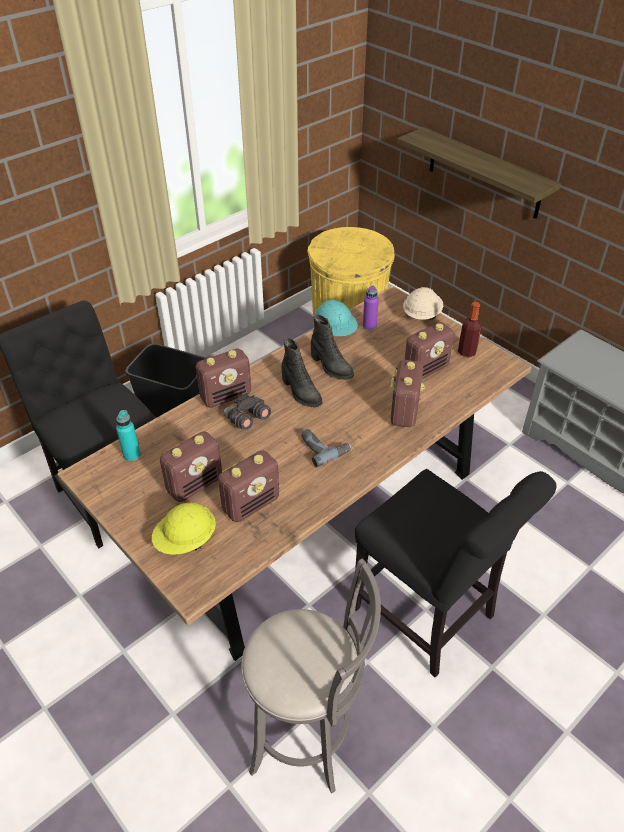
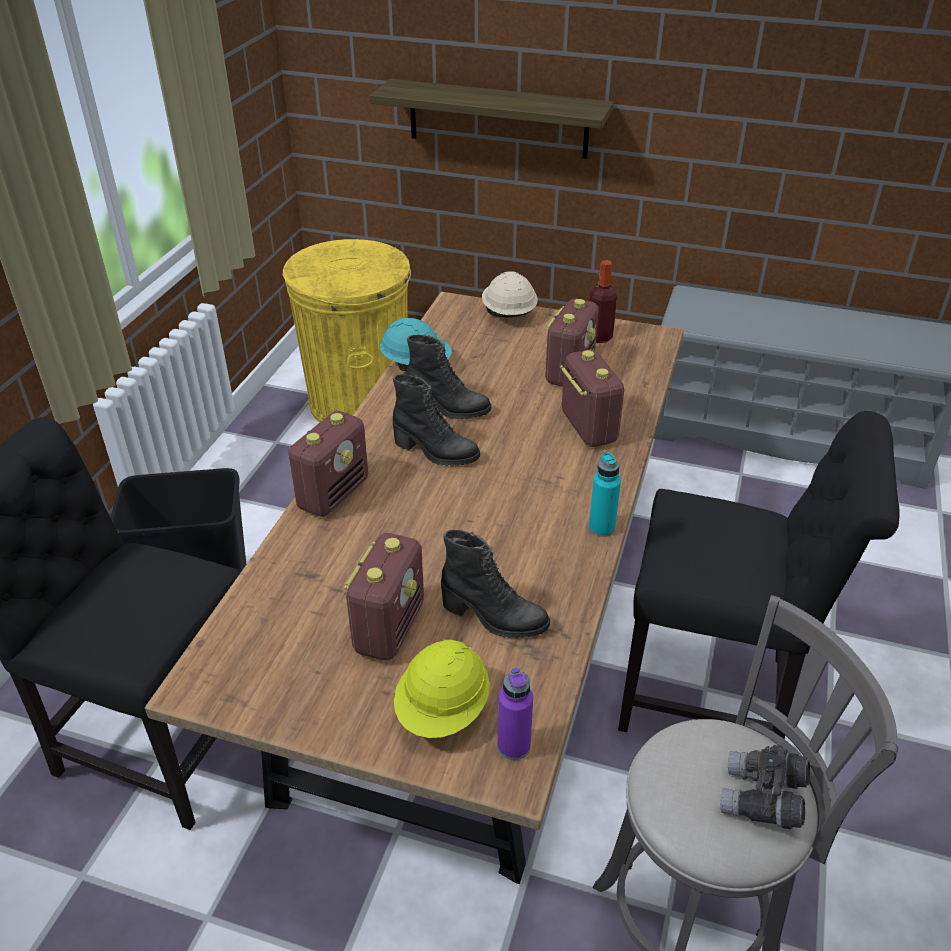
camera: 30 degrees left, 5 degrees down
(132, 455) = (254, 628): turquoise bottle -> turquoise bottle (601, 528)
(247, 420) = (391, 513): grey binoculars -> grey binoculars (762, 800)
(251, 504) = (494, 618): radio -> black boot
(324, 447) = (527, 507): power drill -> none
(369, 326) = (455, 345): purple bottle -> purple bottle (513, 746)

